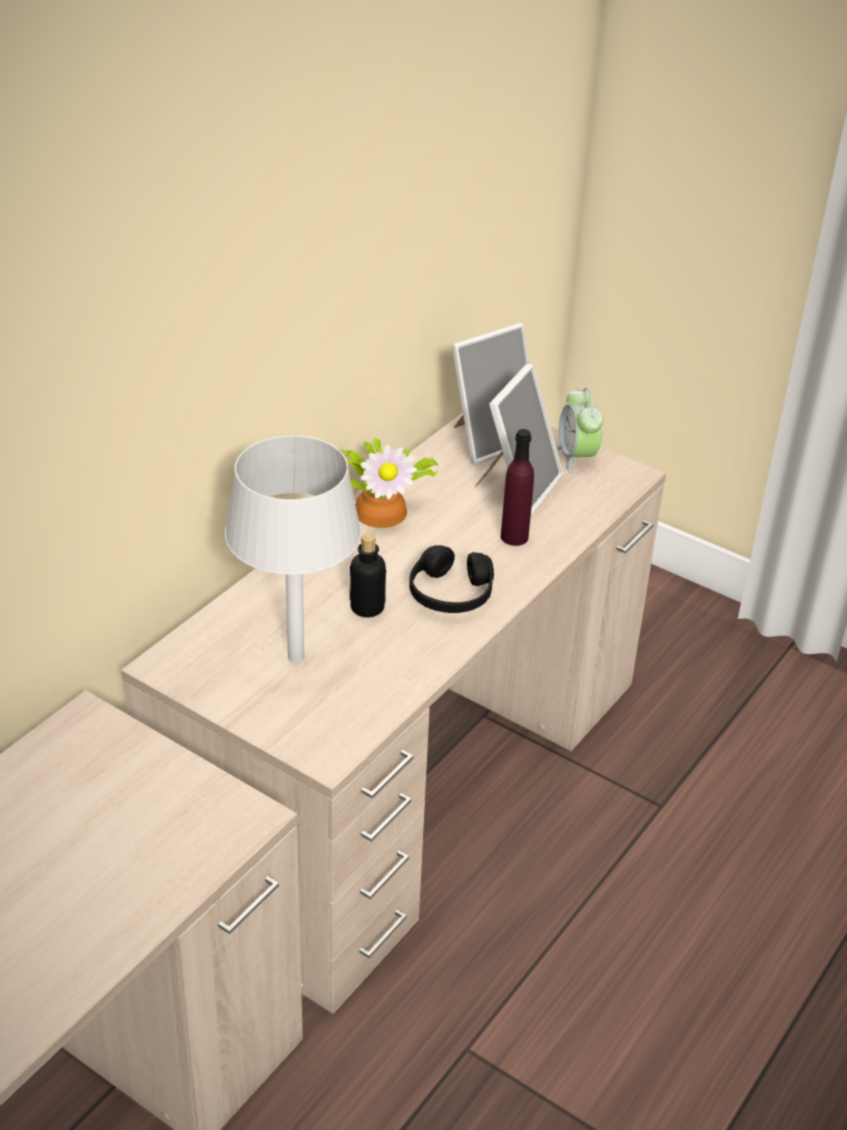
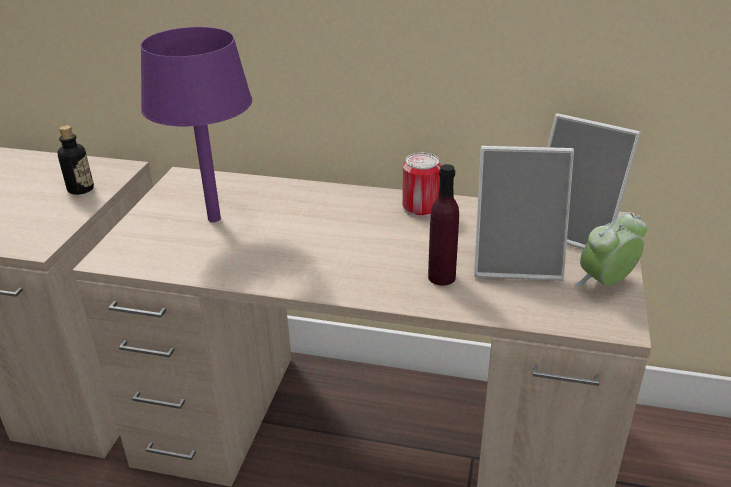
camera: 70 degrees right, 5 degrees down
(295, 657) = (214, 218): grey table lamp -> purple table lamp
(367, 607) = (290, 232): bottle -> bottle (81, 189)
(382, 509) = (420, 207): potted plant -> can
(450, 593) = (335, 264): black headphones -> none

